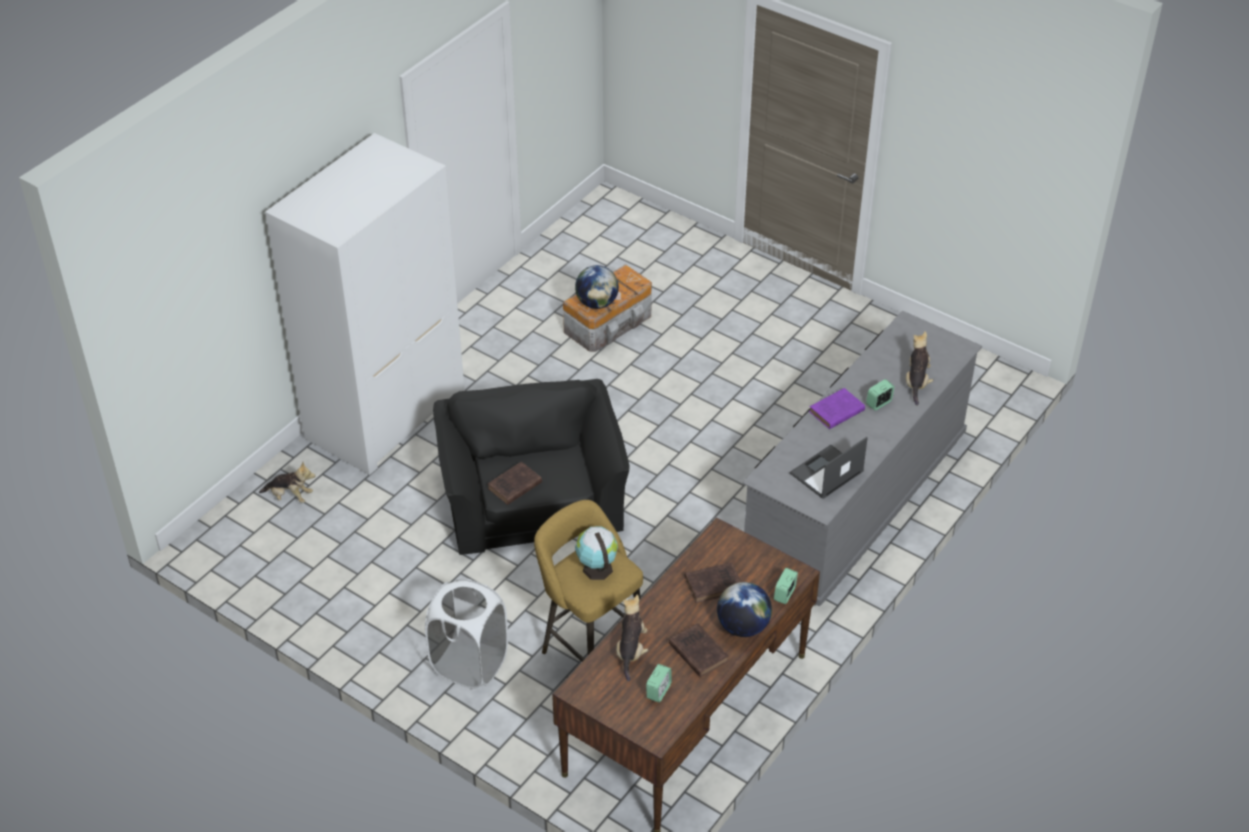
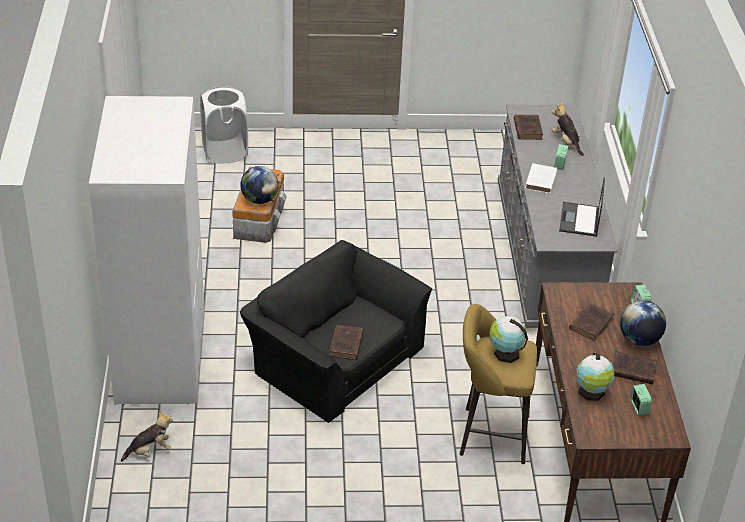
camera: 40 degrees left, 5 degrees down
(469, 664) = (420, 491): white laundry basket -> white laundry basket (225, 152)
(631, 650) = (591, 392): plush toy -> globe
(835, 412) = (540, 181): purple book -> white book
(892, 348) = (527, 129): none -> brown book

